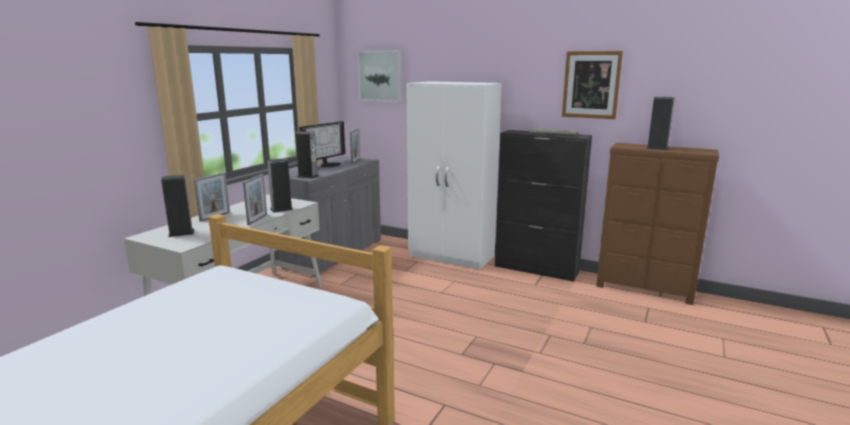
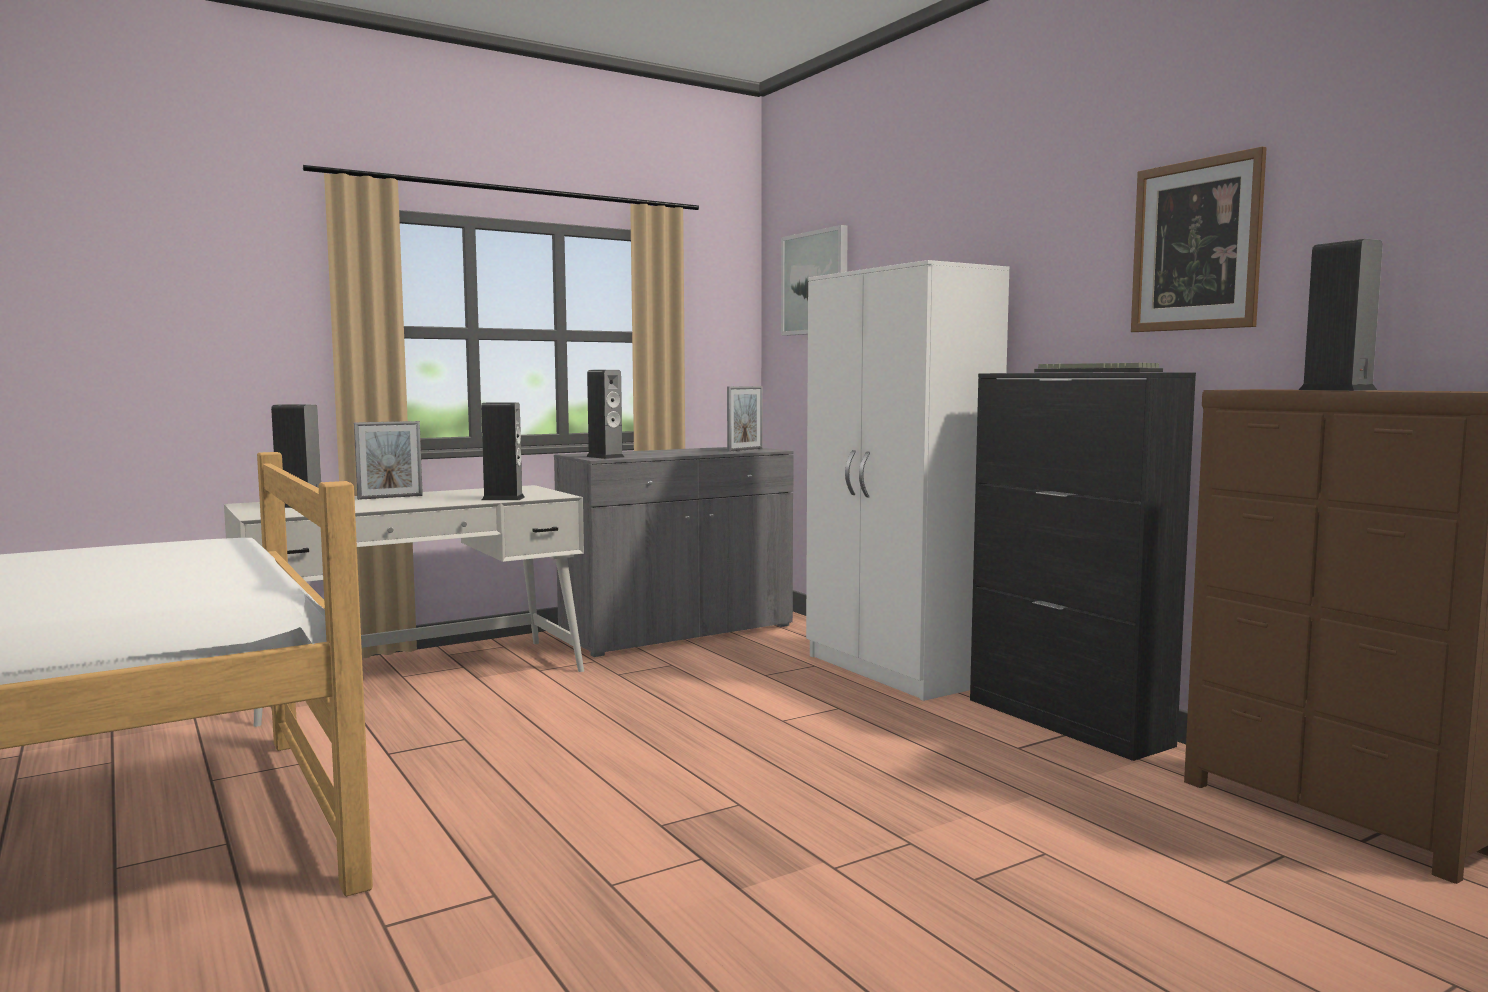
camera: 30 degrees right, 10 degrees down
(257, 219) = (436, 504): picture frame -> none
(329, 164) = (685, 450): monitor -> none

